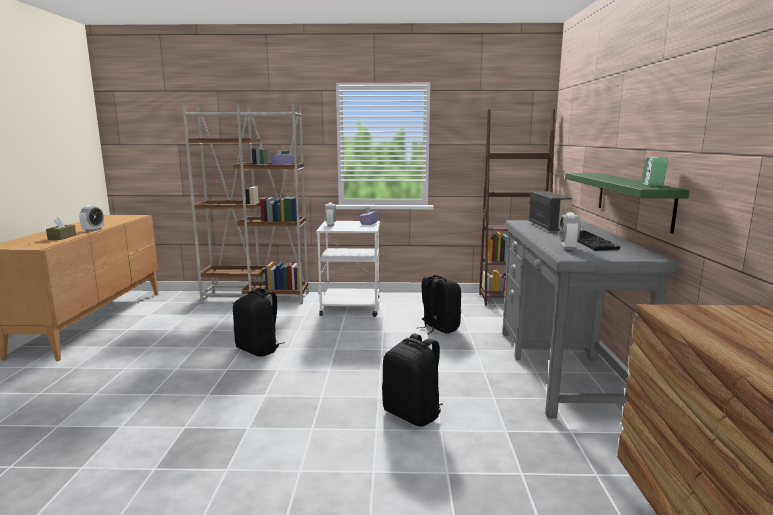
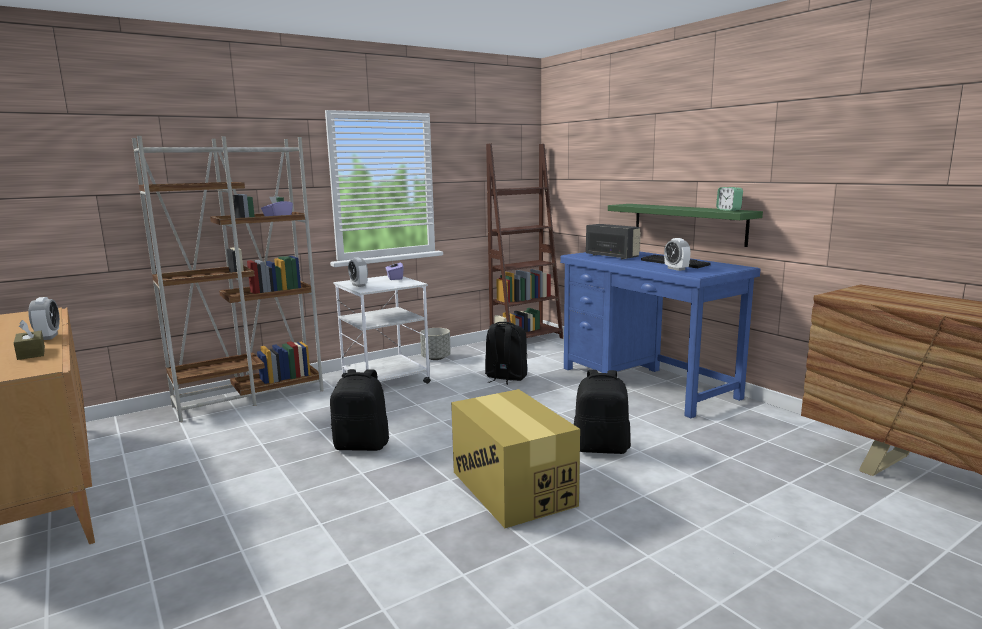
camera: 35 degrees left, 0 degrees up
(291, 419) = (512, 488): none -> cardboard box
(413, 298) = (436, 358): none -> grey planter
(563, 368) = (648, 382): grey desk -> blue desk

